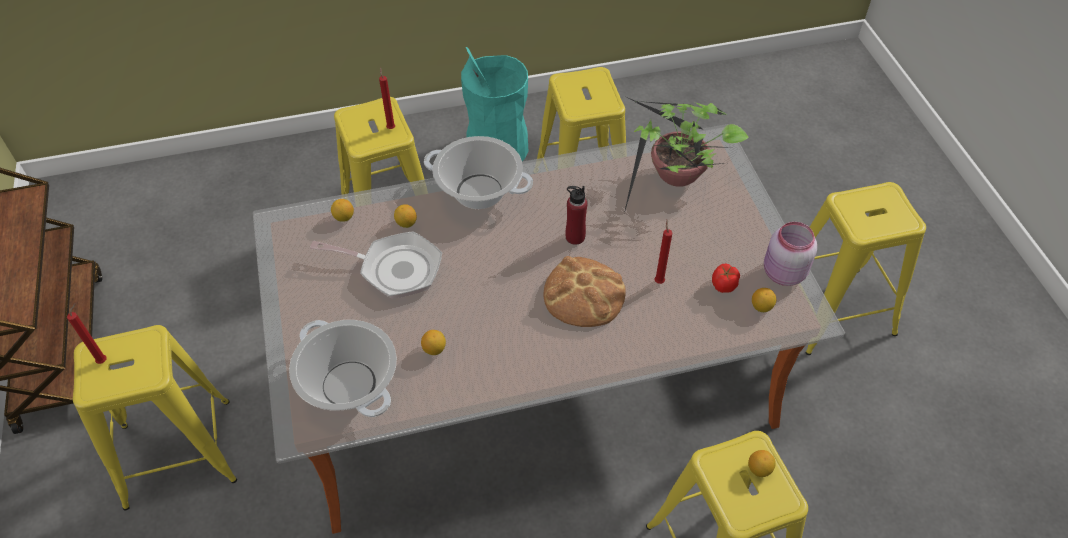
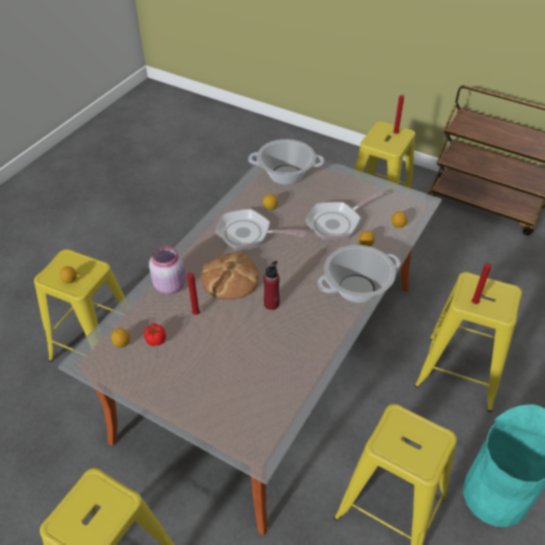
camera: 135 degrees right, 5 degrees down
(503, 333) = (248, 234): none -> frying pan
(675, 179) = (255, 392): potted plant -> none
(782, 273) = (124, 375): pink jar -> pink jar (170, 285)

